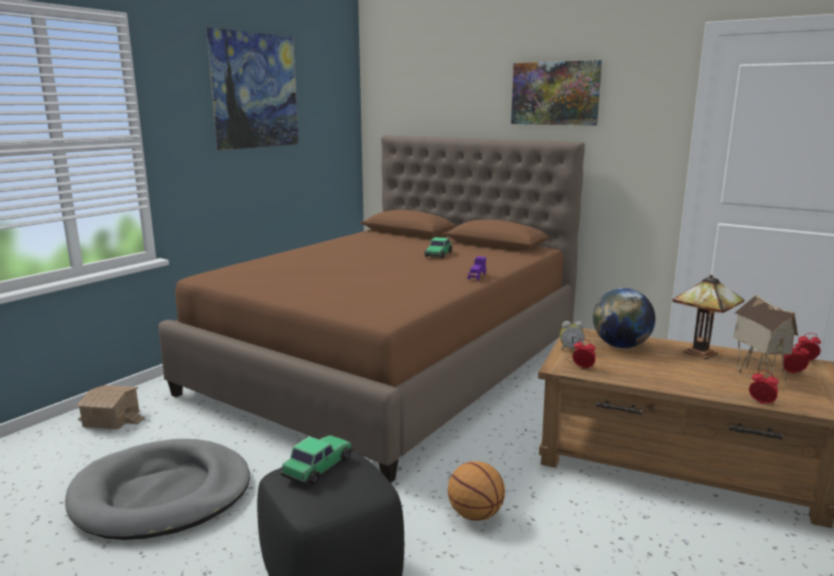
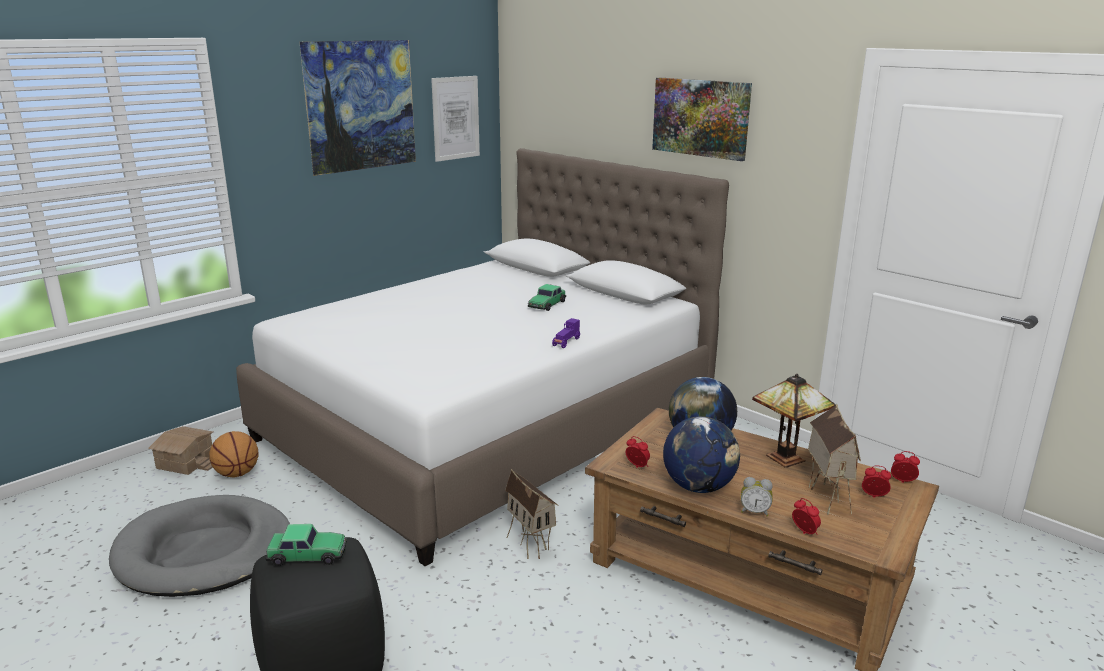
camera: 10 degrees right, 5 degrees up
(318, 466) = (308, 554): toy car -> toy car turned 45 degrees clockwise
(329, 109) = (455, 118): none -> picture
(390, 365) = (489, 424): brown bed -> white bed
(476, 515) = (495, 611): basketball -> basketball (237, 474)
(478, 456) = (531, 545): none -> toy house
(570, 349) = (640, 440): alarm clock -> alarm clock (754, 511)
(647, 378) = (698, 486): none -> globe

